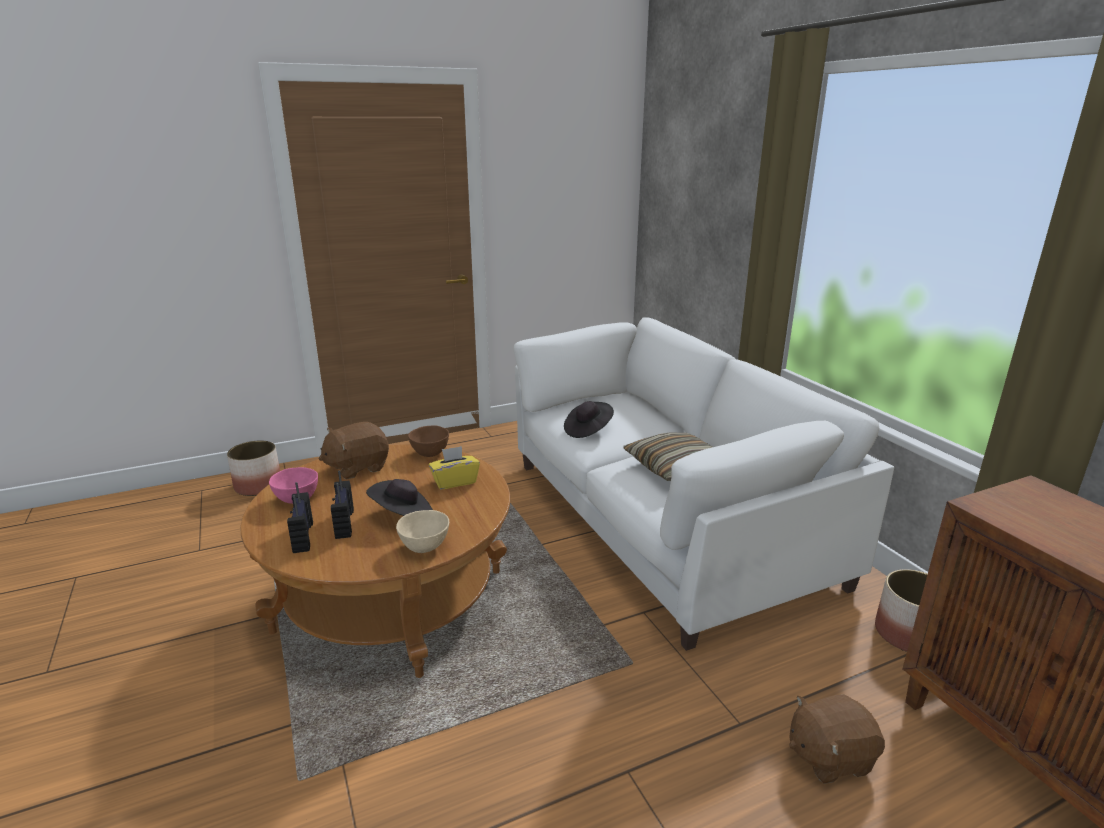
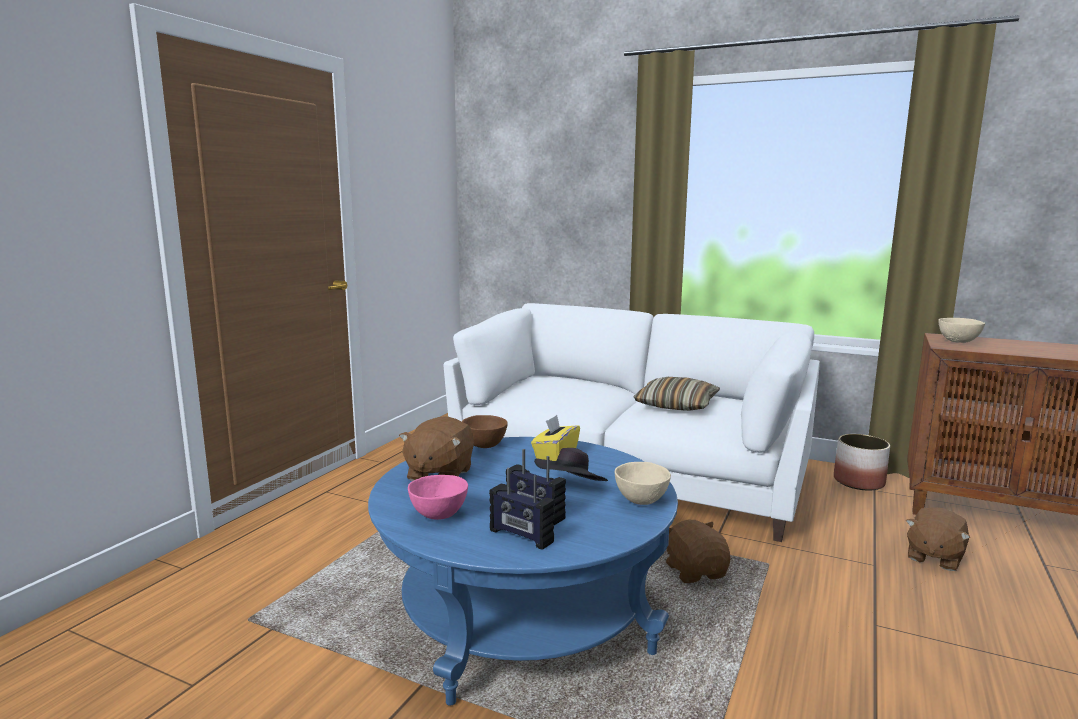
camera: 40 degrees left, 10 degrees down
(258, 486) = (161, 592): planter -> none
(392, 601) = (524, 616): brown coffee table -> blue coffee table
(560, 634) = (695, 572): none -> brown plush toy
(588, 430) = (562, 402): black hat -> none
(1032, 505) = (959, 342): none -> beige bowl

